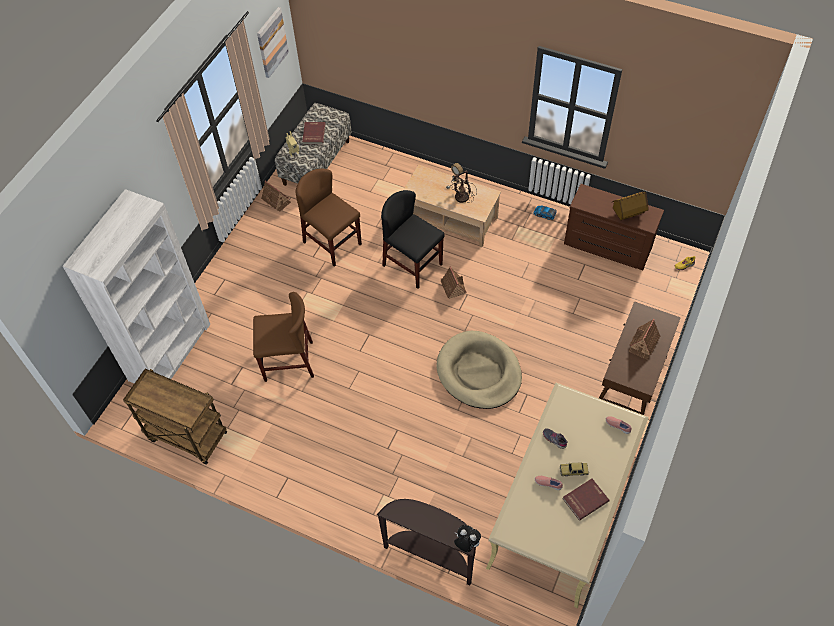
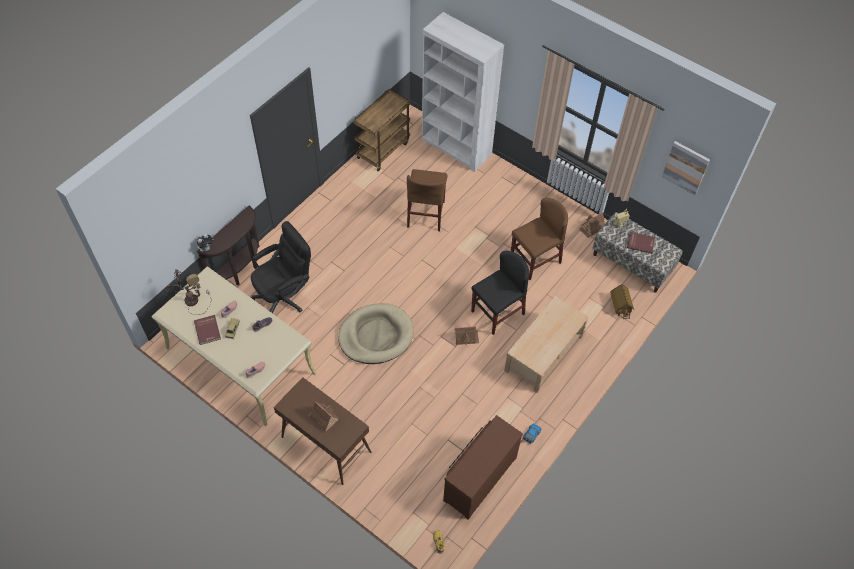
camera: 100 degrees right, 0 degrees up
(454, 487) = (285, 295): none -> black office chair
(461, 198) = (539, 341): table lamp -> table lamp (190, 300)
(628, 213) = (474, 463): toy house -> toy house (620, 307)

